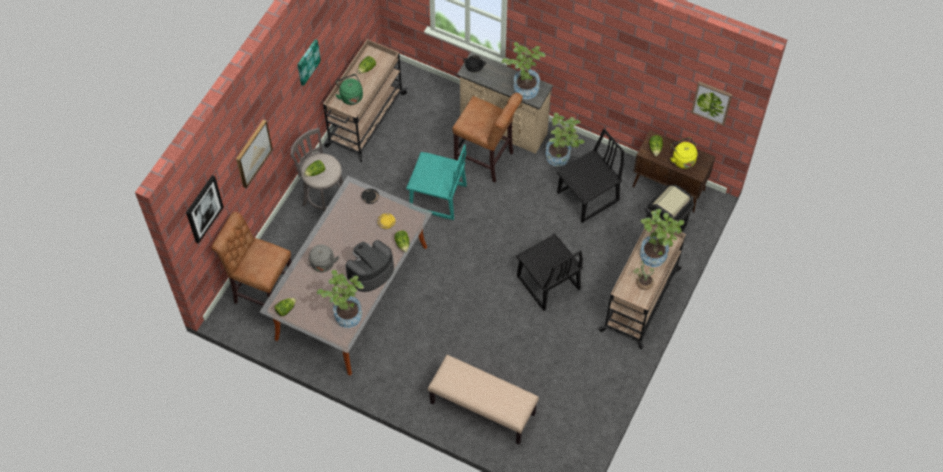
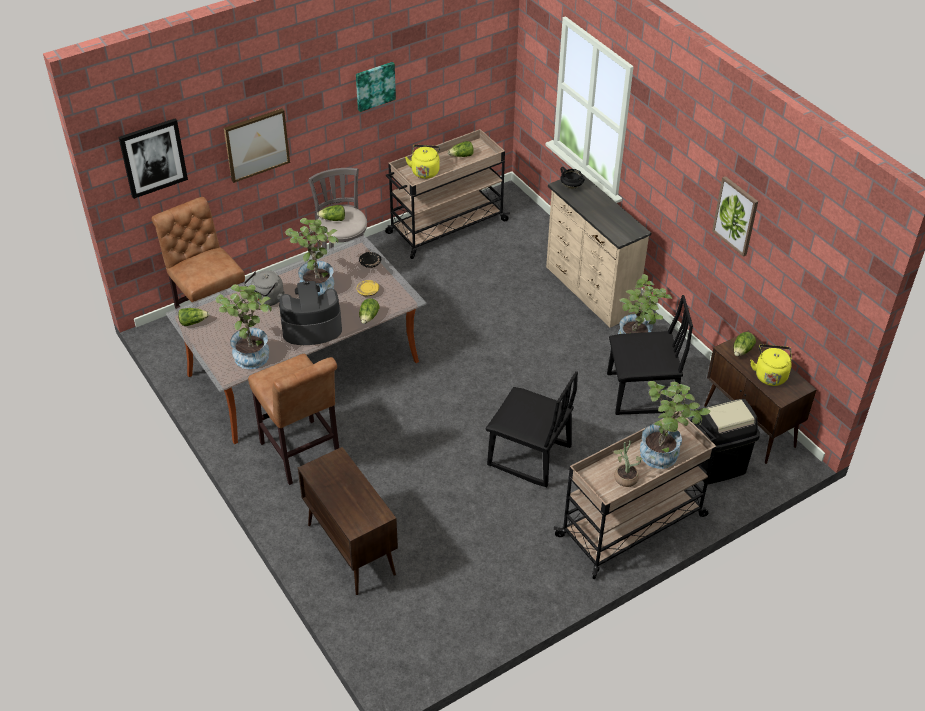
camera: 30 degrees right, 15 degrees down
(350, 96) = (425, 171): green kettle -> yellow kettle
(438, 198) = (467, 323): turquoise chair -> none
(482, 409) = (350, 549): beige bench -> brown cabinet
(486, 160) = (548, 311): brown stool -> brown stool (302, 455)
(523, 86) = (615, 221): potted plant -> potted plant (317, 285)
(547, 283) = (529, 457): black chair -> black chair turned 60 degrees counterclockwise
(712, 102) = (826, 292): picture -> picture (736, 215)

